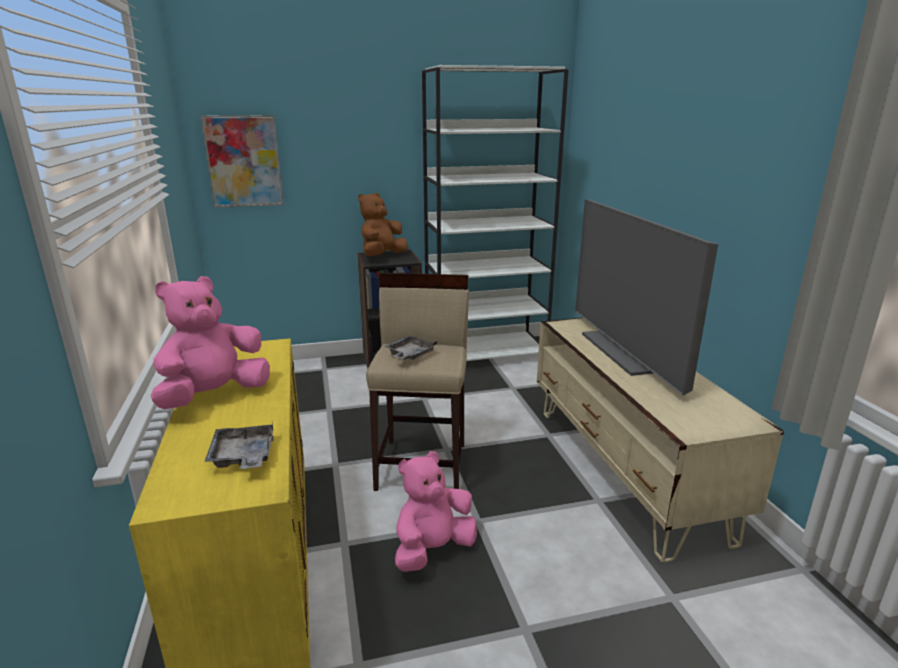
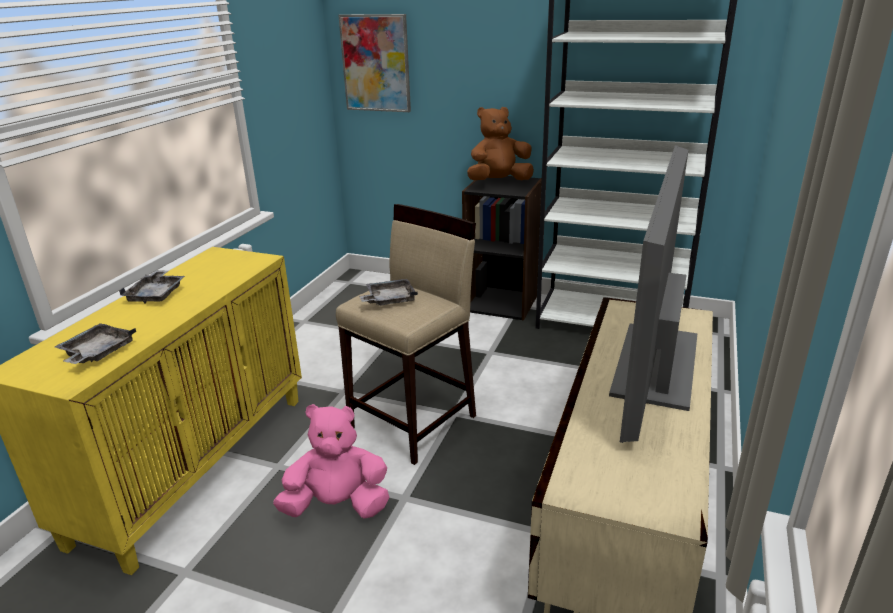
camera: 35 degrees right, 5 degrees up
(214, 396) = (157, 294): pink plush toy -> grey tray

